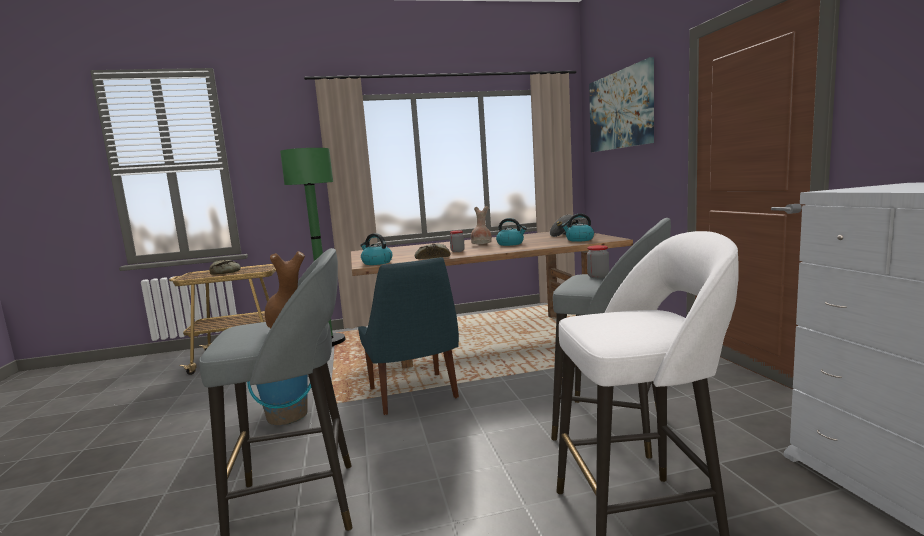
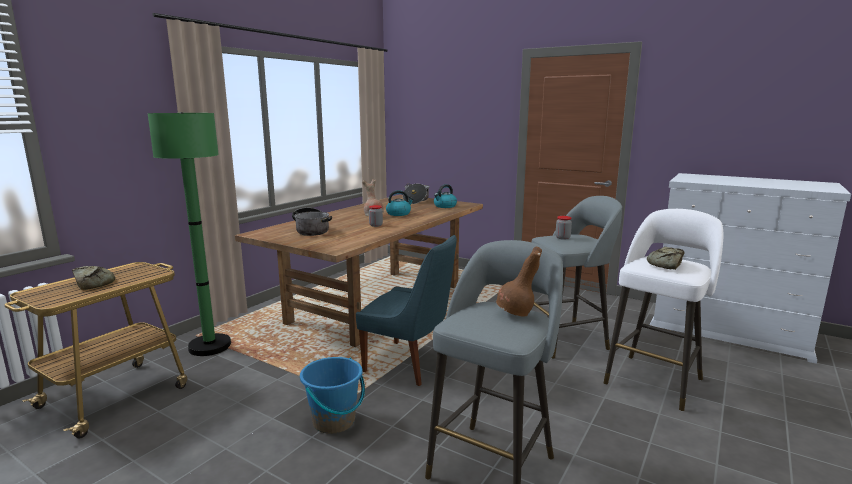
camera: 45 degrees left, 5 degrees up
(376, 263) = (337, 246): kettle -> none
(400, 251) = (311, 230): none -> cooking pot
(432, 257) = (376, 234): bread -> bread (665, 264)
(620, 110) = (441, 94): picture -> none

